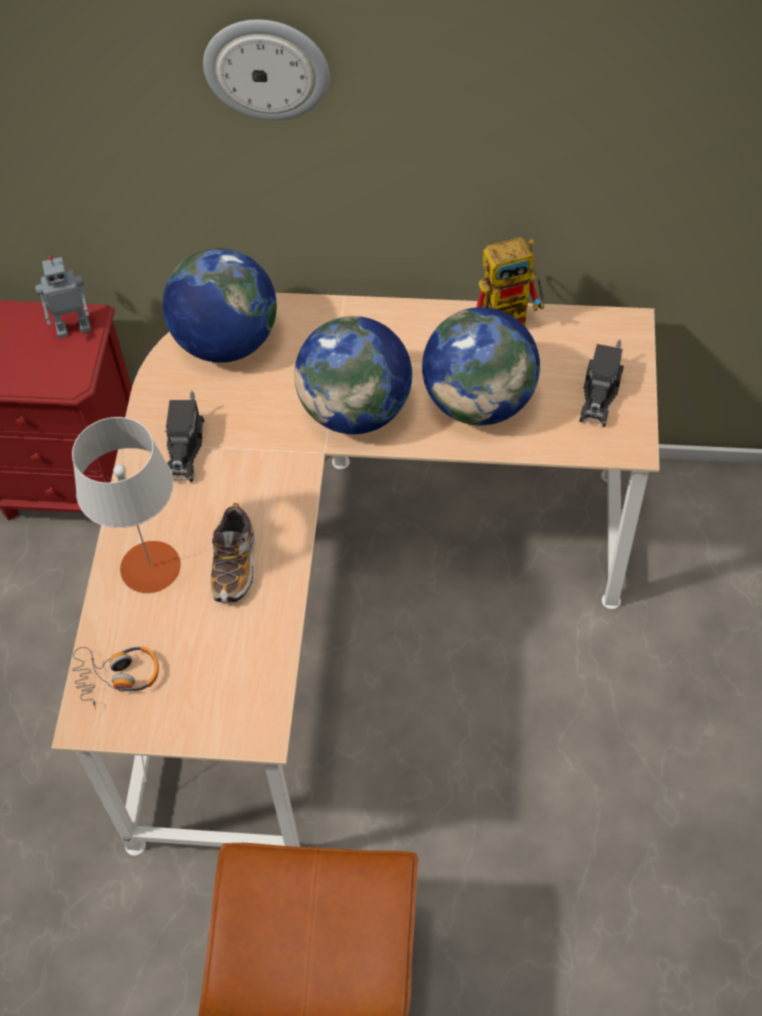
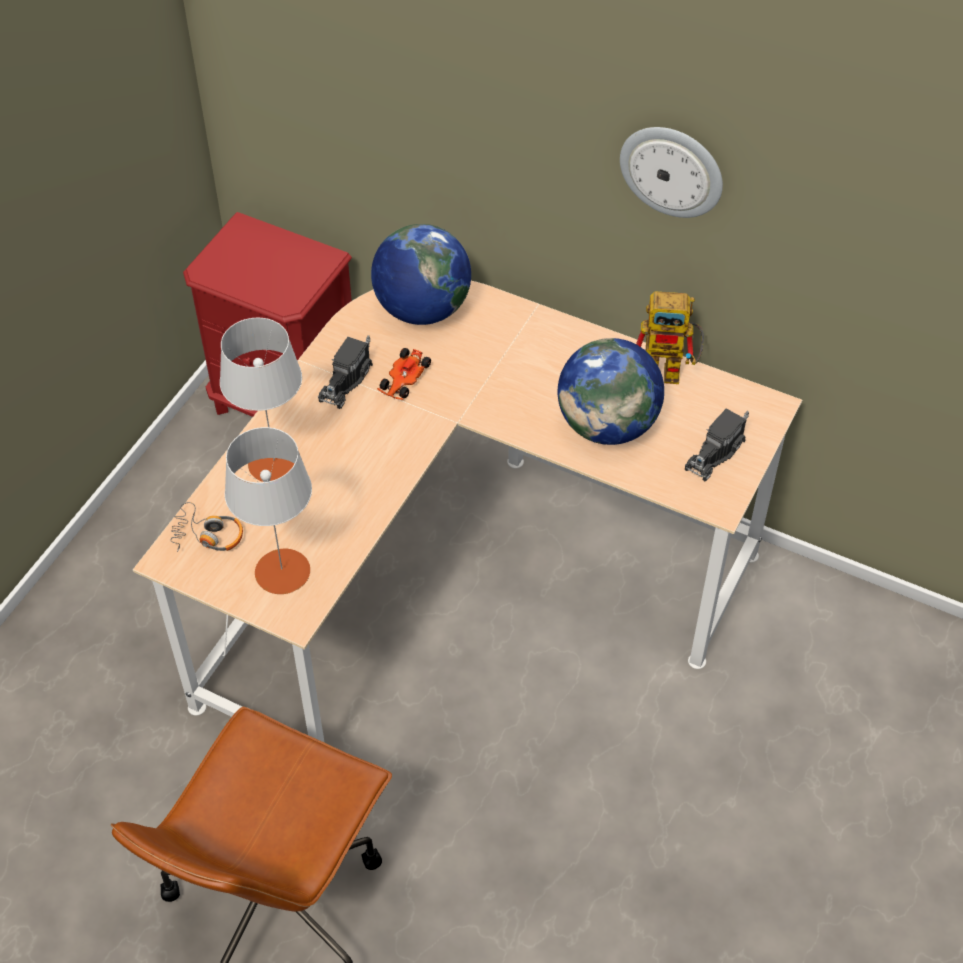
camera: 20 degrees right, 5 degrees down
(73, 327) = (310, 261): toy robot -> none
(219, 686) = (282, 571): none -> grey table lamp
(234, 564) = (340, 484): shoe -> none
(245, 425) = (404, 379): none -> toy car
(266, 68) = (503, 84): wall clock -> wall clock (672, 170)
(356, 410) = (500, 398): globe -> none

